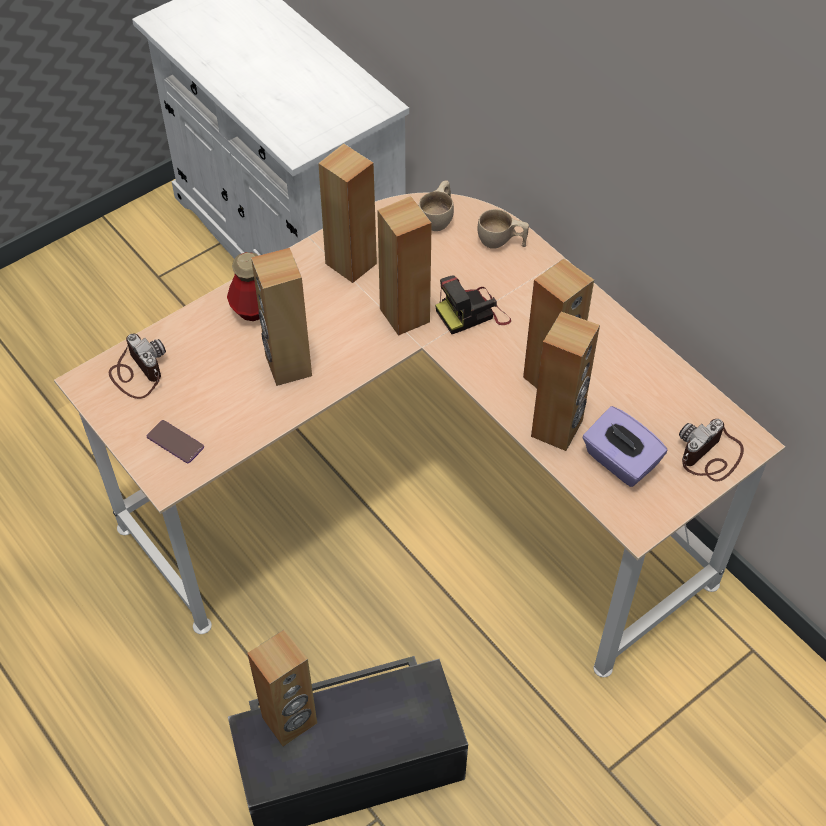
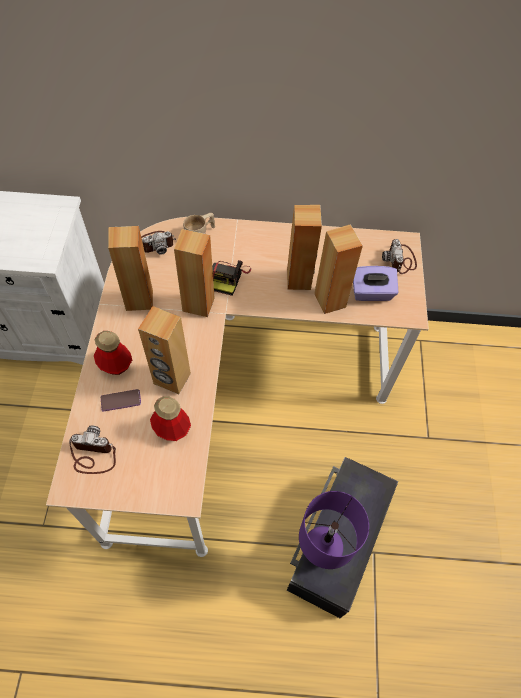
camera: 50 degrees left, 5 degrees up
(175, 442) = (162, 472): phone -> phone (121, 400)
(231, 411) = (172, 428): none -> bottle
(290, 721) = (319, 551): brown speaker -> purple table lamp
(439, 217) = (156, 243): beige cup -> camera

